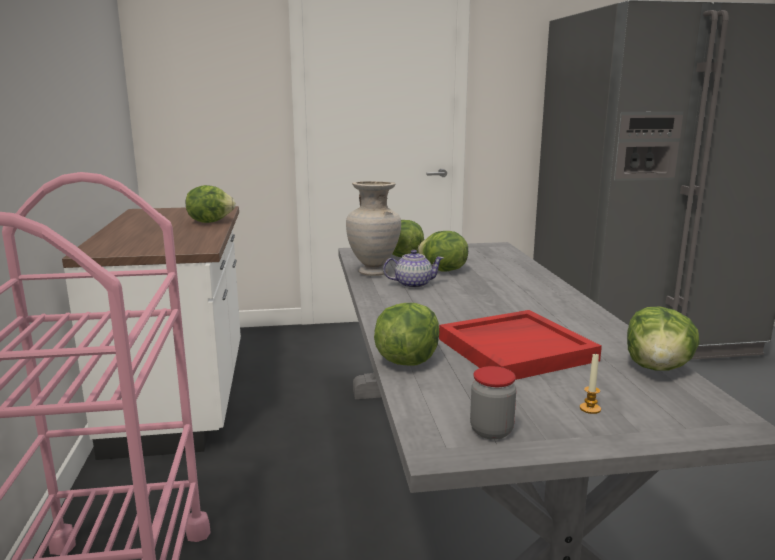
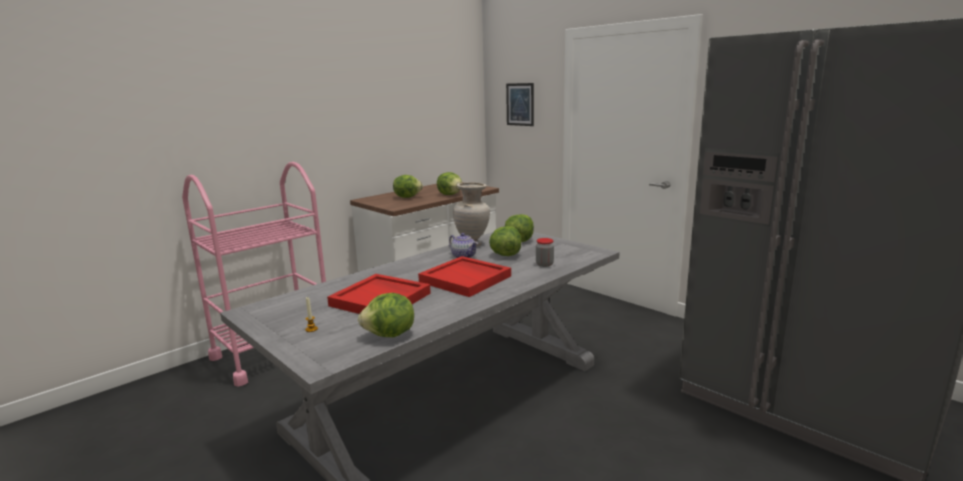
camera: 55 degrees right, 0 degrees up
(208, 83) = (520, 104): none -> picture
(406, 360) = (338, 284): lettuce -> lettuce (407, 197)
(491, 431) = (269, 316): jar -> jar (544, 264)
(501, 300) = (466, 279): none -> red tray

